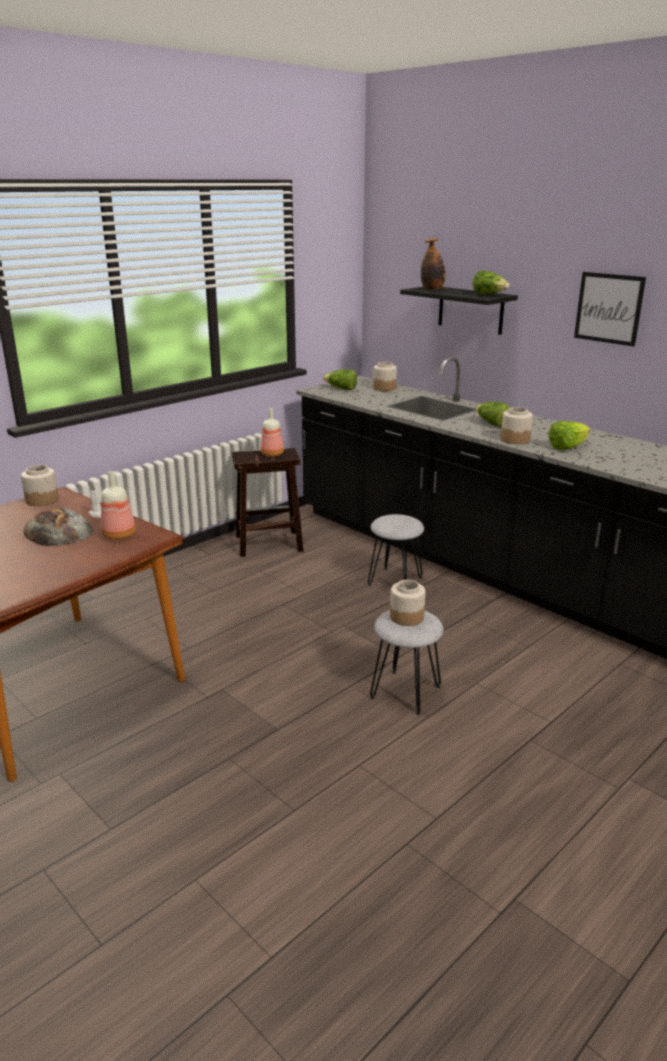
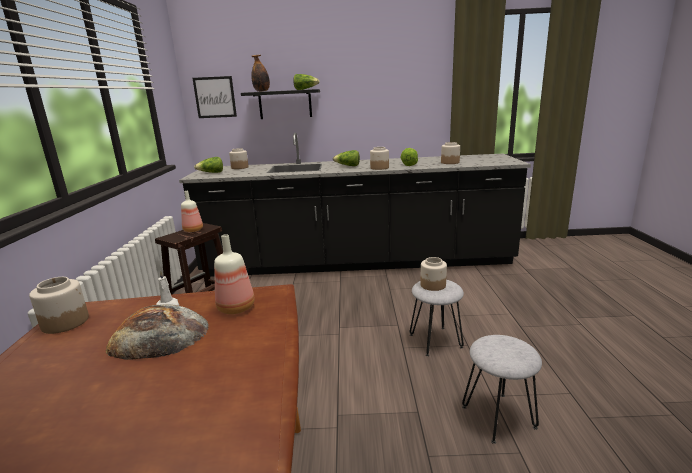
camera: 45 degrees left, 5 degrees down
(394, 581) = (322, 289): grey stool -> grey stool (498, 417)
(609, 308) = (382, 88): picture -> picture (215, 97)
(632, 462) = (450, 162): none -> jar

